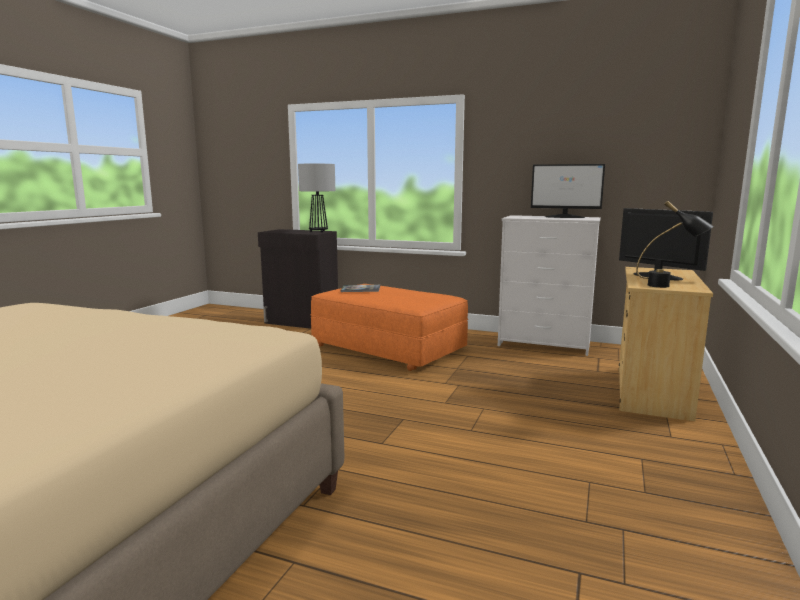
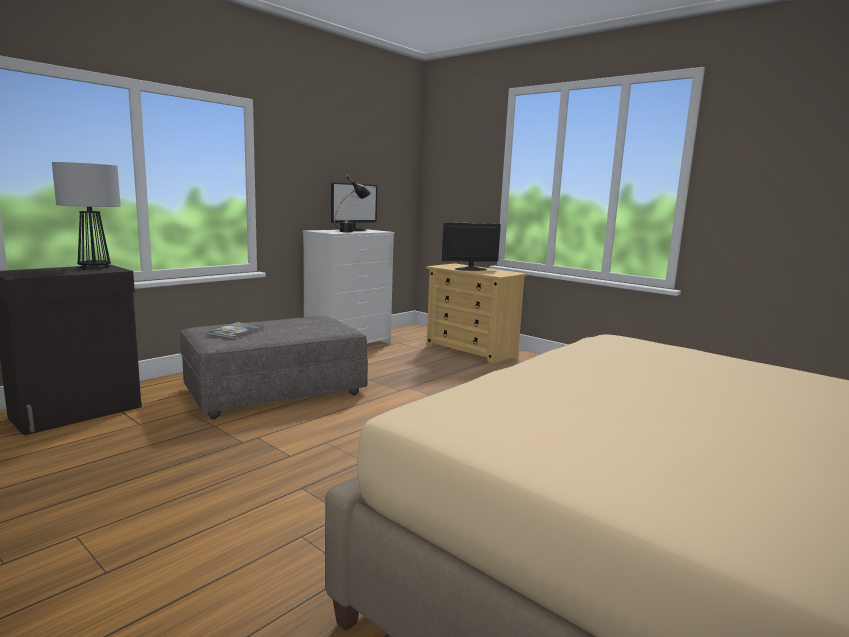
camera: 70 degrees left, 0 degrees up
(388, 348) = (275, 391): orange ottoman -> grey ottoman
(669, 286) = (504, 273): black table lamp -> black table lamp (352, 231)

